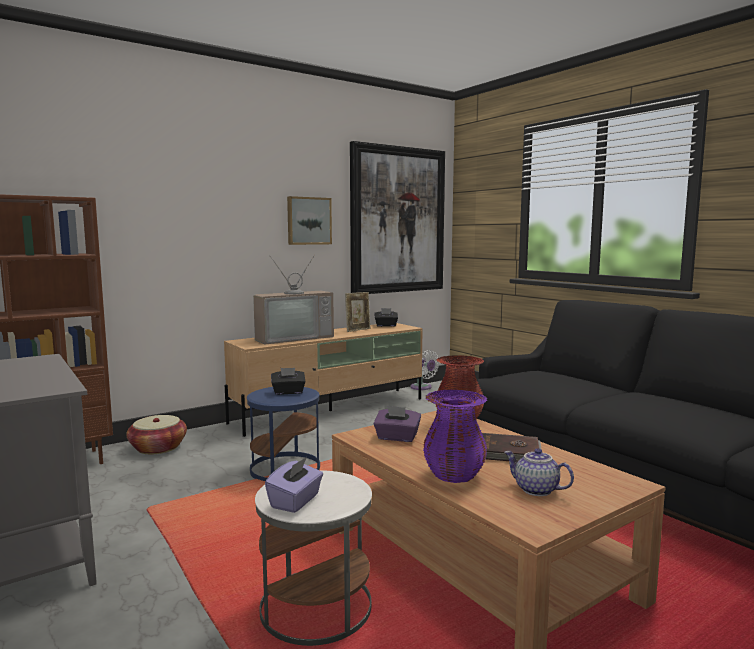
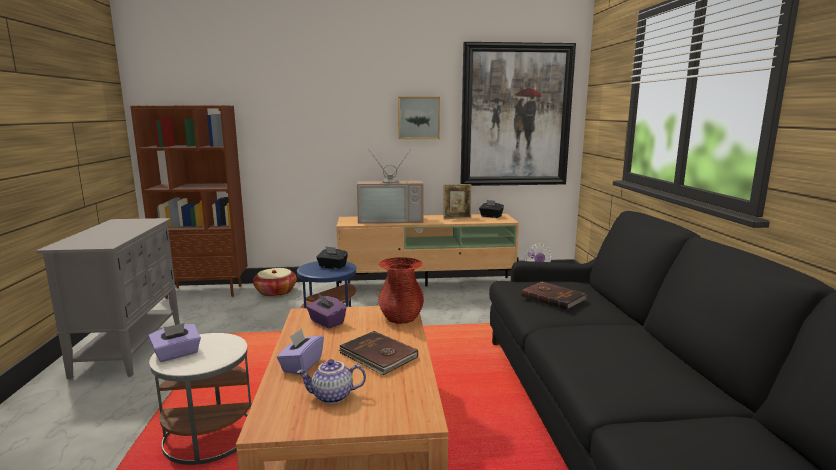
camera: 30 degrees right, 5 degrees up
(454, 475) = (301, 365): purple vase -> purple tissue box
(535, 490) = (332, 397): teapot -> teapot turned 75 degrees counterclockwise
(551, 382) = (553, 297): none -> brown book

